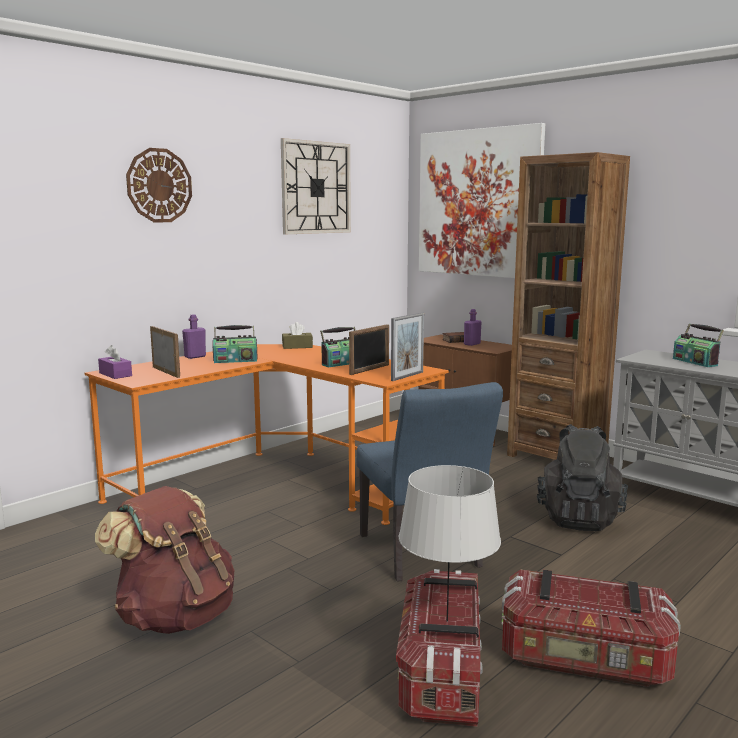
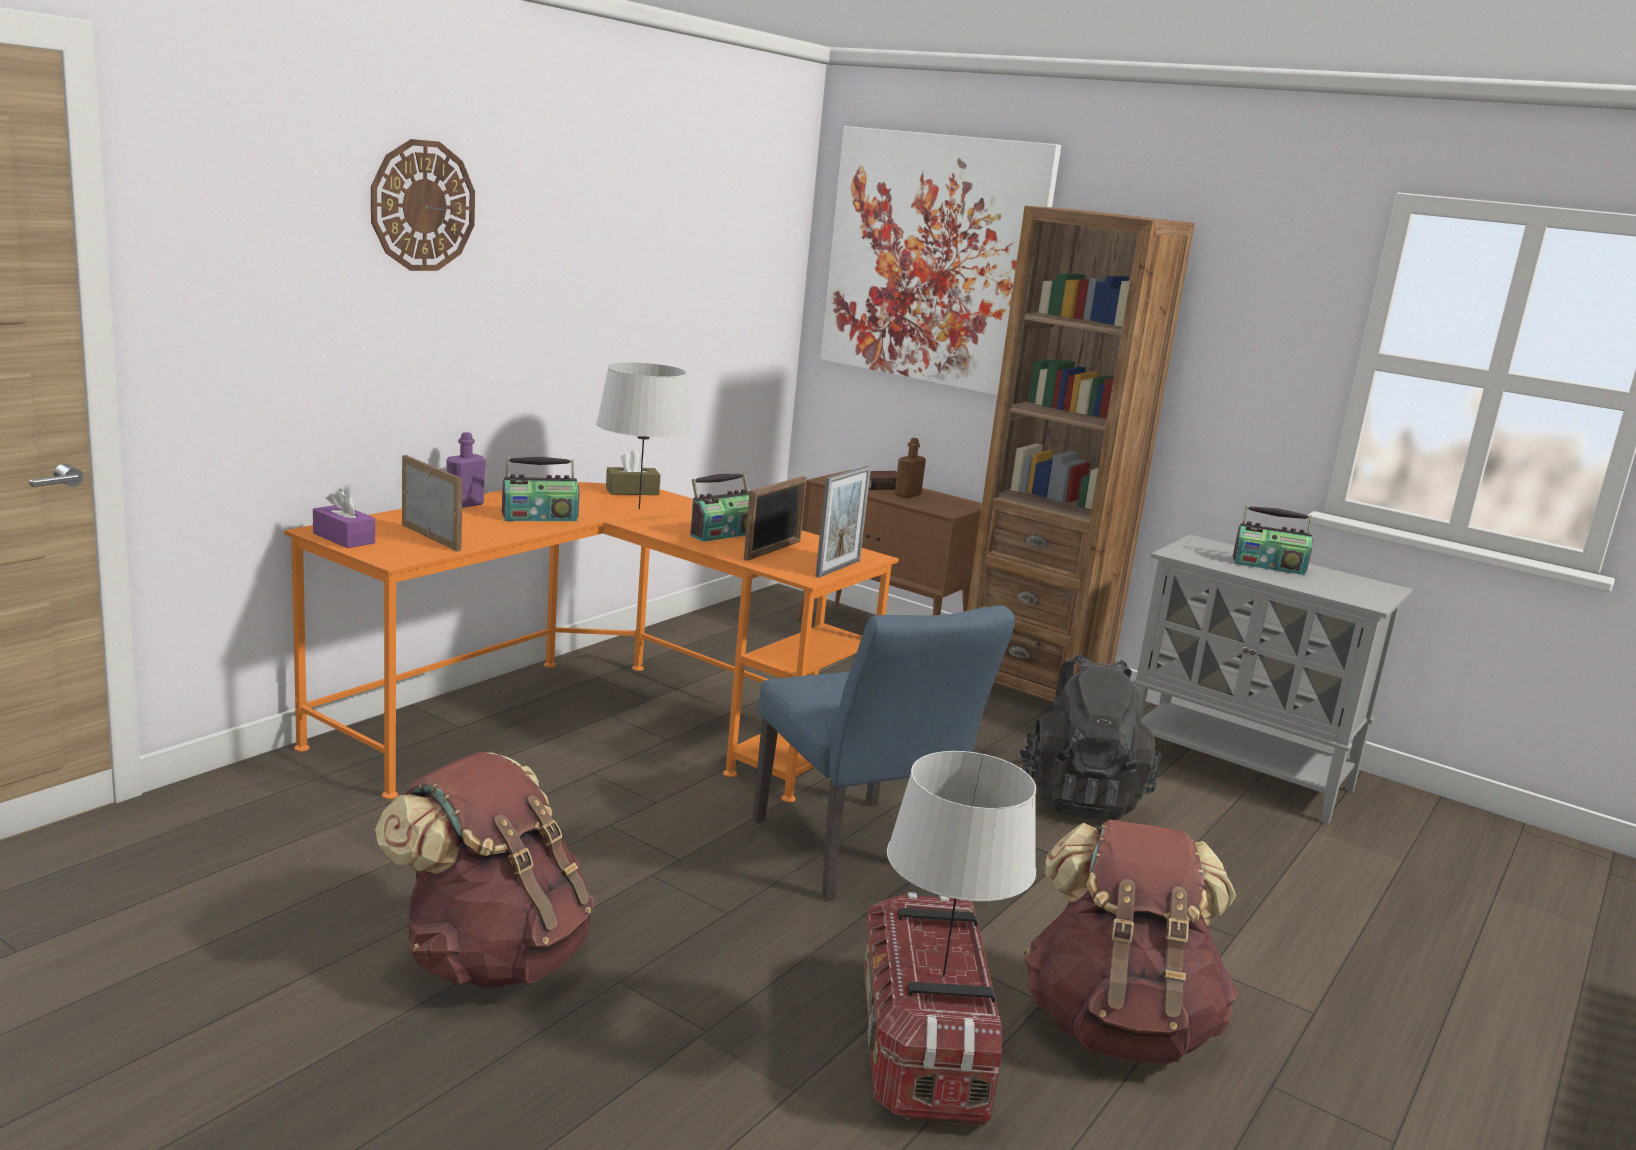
camera: 10 degrees left, 5 degrees up
(296, 354) = (638, 509): none -> grey table lamp
(316, 188) = (670, 213): wall clock -> none
(472, 344) = (907, 495): purple bottle -> brown bottle
(584, 660) = (1117, 1026): storage box -> brown backpack
(695, 362) = (1268, 566): radio -> radio turned 45 degrees counterclockwise

